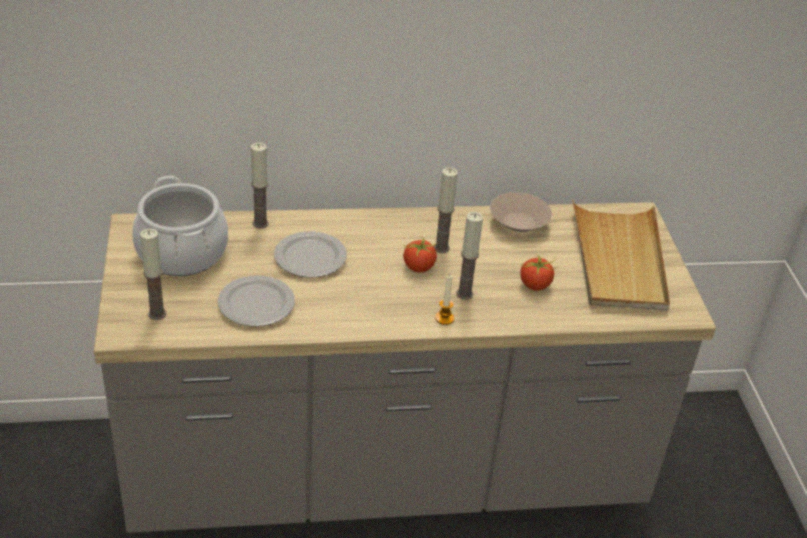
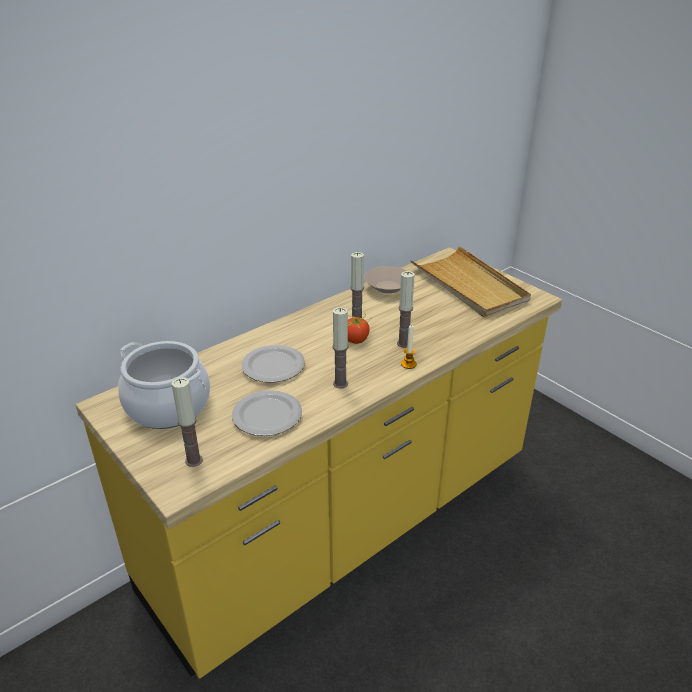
camera: 30 degrees left, 5 degrees down
(260, 223) = (211, 359): candle -> candle (340, 383)
(386, 477) = (346, 525): grey counter -> yellow counter
(535, 285) = (439, 319): tomato -> none

